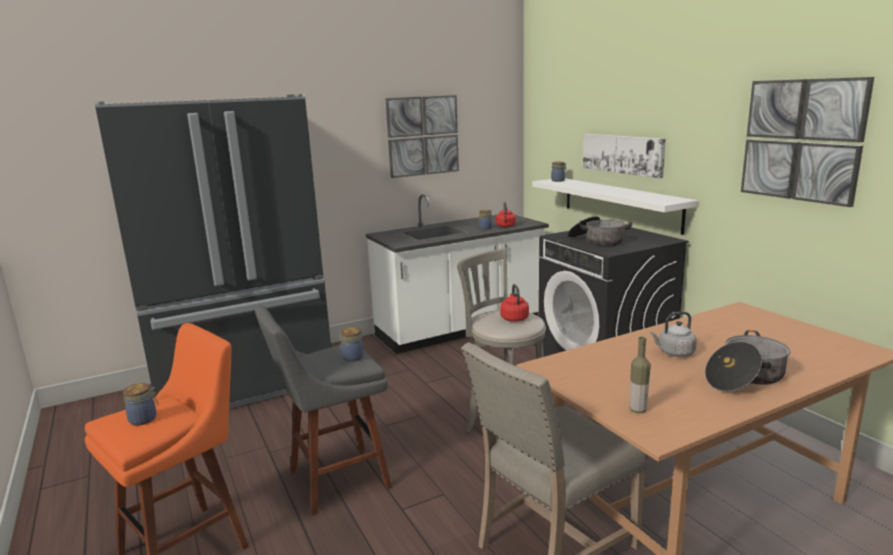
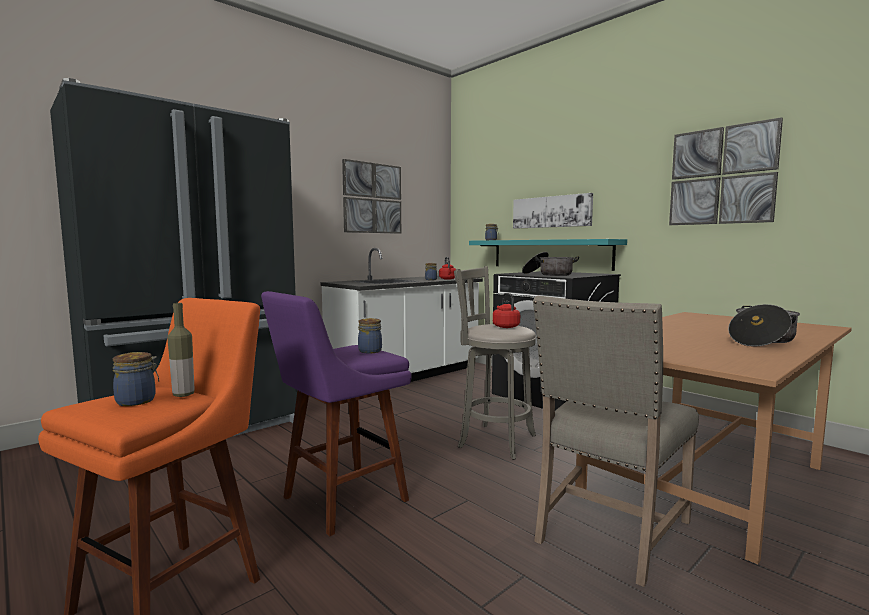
camera: 15 degrees left, 10 degrees down
(334, 481) = (339, 501): grey stool -> purple stool
(620, 203) = (550, 254): white shelf -> turquoise shelf
(637, 410) = (707, 358): bottle -> bottle (183, 395)
(674, 353) = (680, 332): grey kettle -> none

